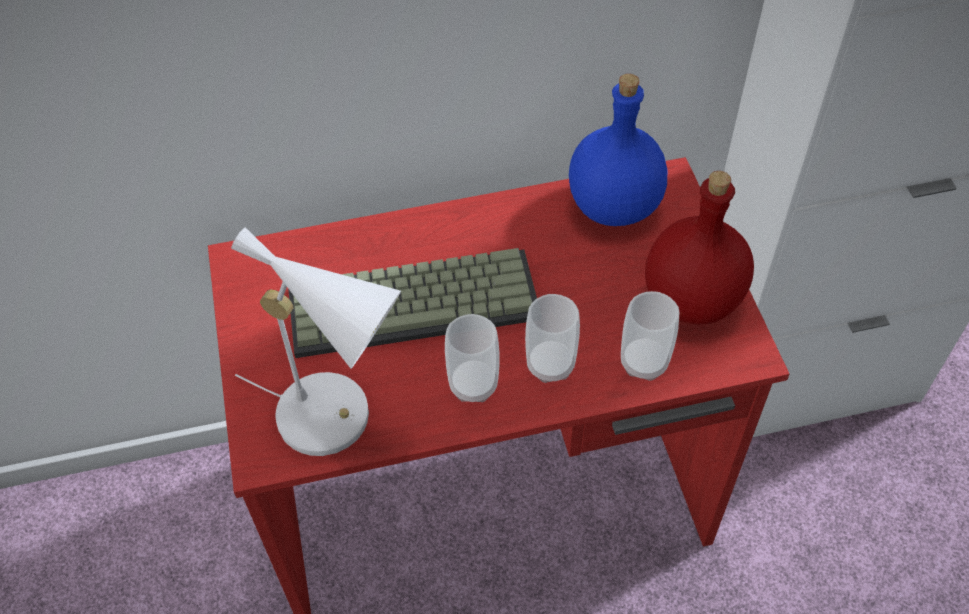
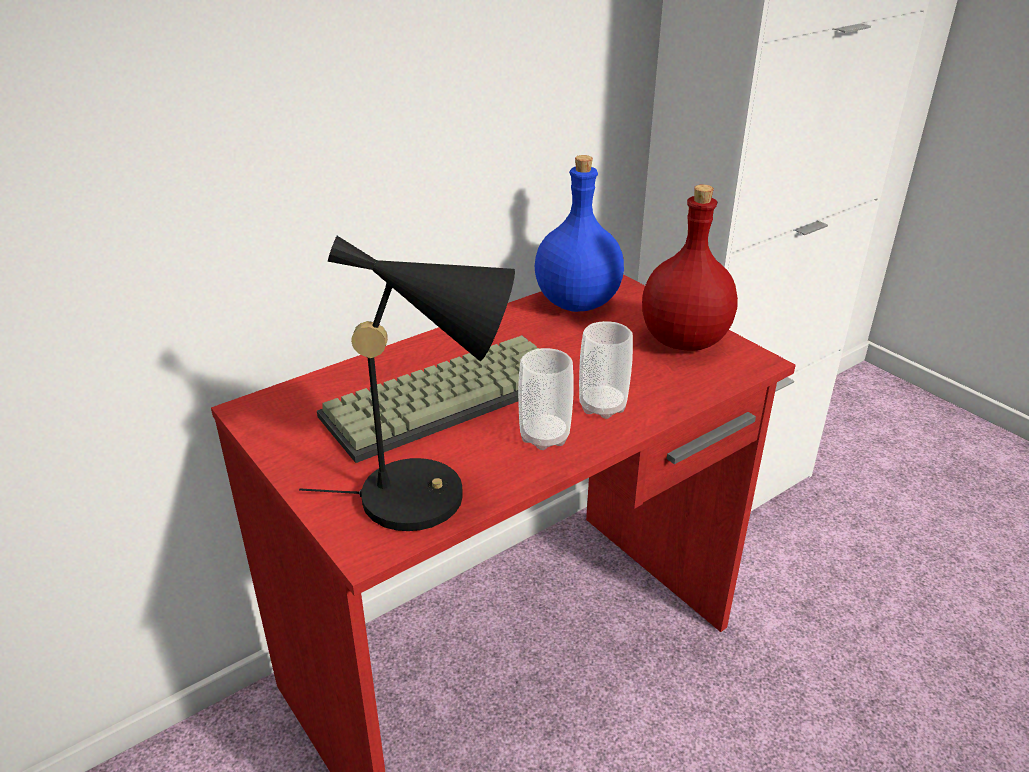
camera: 25 degrees left, 20 degrees down
(338, 418) = (429, 495): white table lamp -> black table lamp
(644, 362) = (679, 385): cup -> none

